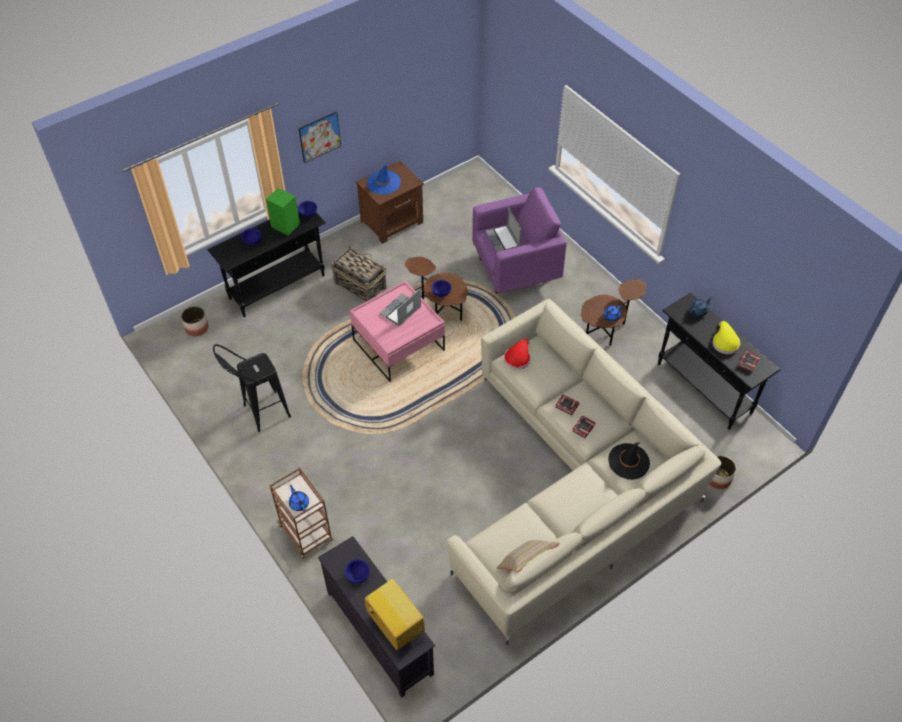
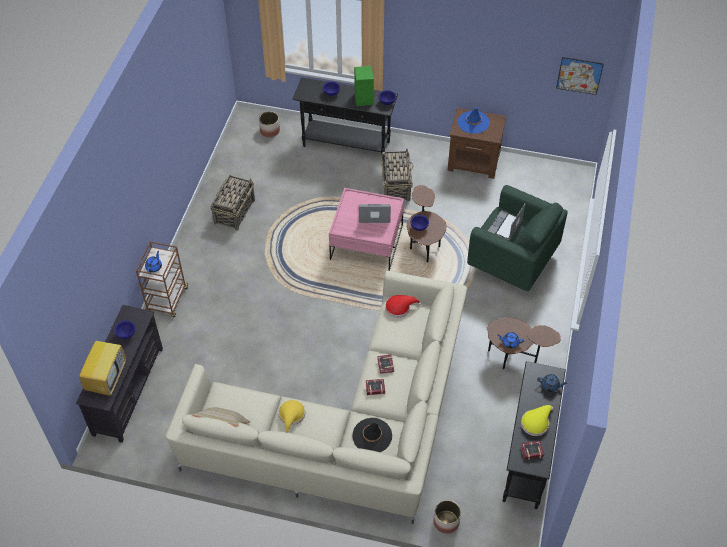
camera: 50 degrees right, 0 degrees up
(260, 414) = (235, 211): black stool -> basket
(320, 137) = (431, 50): picture -> picture (579, 75)
(515, 269) = (512, 262): purple armchair -> green armchair
(559, 506) = (291, 416): none -> yellow hat

